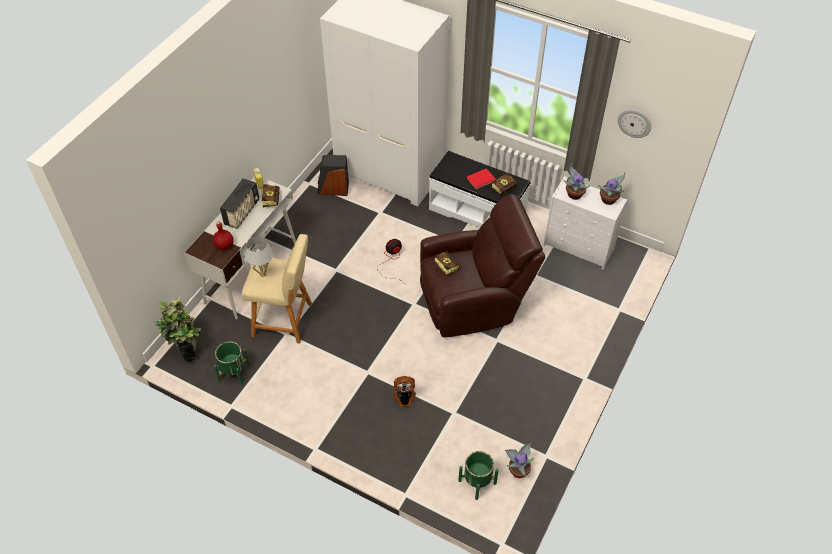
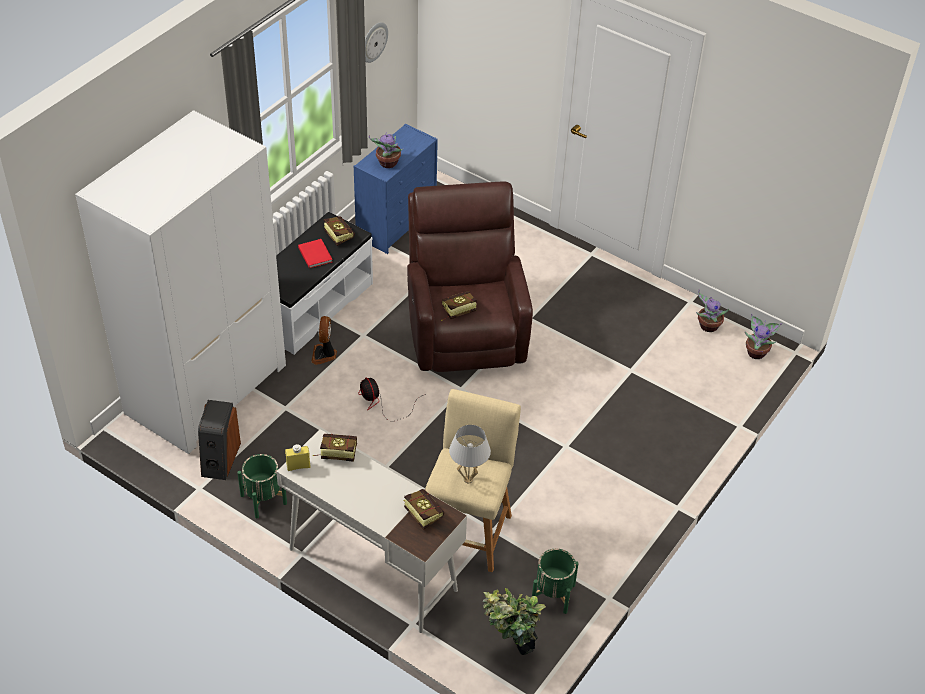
camera: 85 degrees left, 5 degrees down
(224, 246) = (421, 512): red bottle -> book
(242, 213) = (356, 489): radio -> none
(404, 399) = (608, 413): fan -> fan (324, 354)
(477, 482) = (722, 362): green planter -> green planter (264, 499)
(579, 247) = (397, 223): white dresser -> blue dresser
(609, 200) = (404, 137): potted plant -> potted plant (756, 352)

